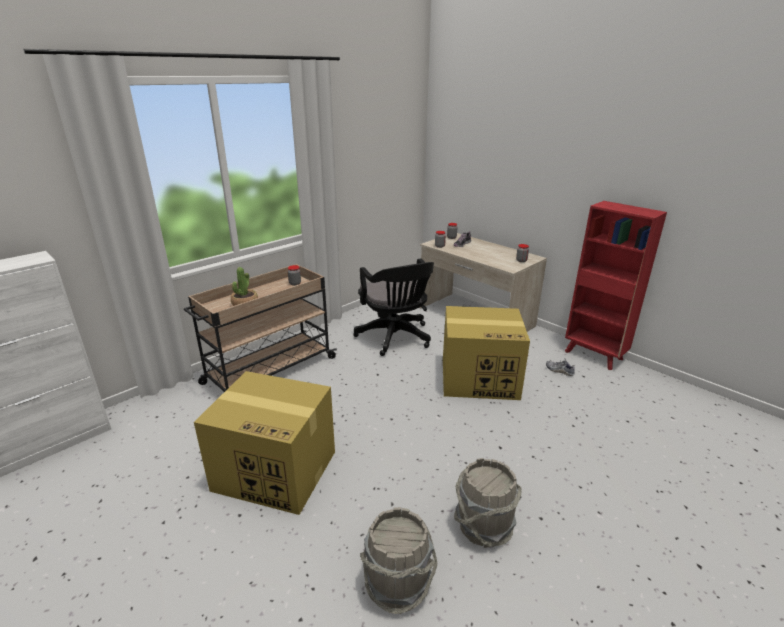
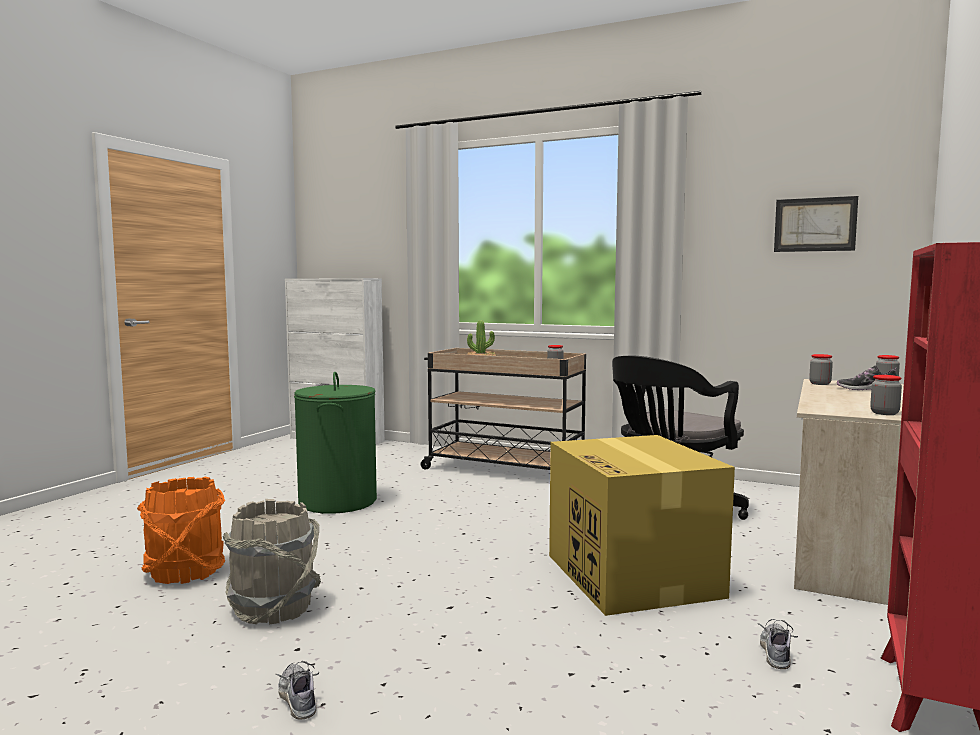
camera: 70 degrees right, 20 degrees down
(277, 470) = (338, 501): cardboard box -> green laundry basket
(387, 150) = (815, 224): none -> picture
(397, 584) = (186, 571): grey bucket -> orange bucket
(594, 521) = (298, 698): none -> shoe

